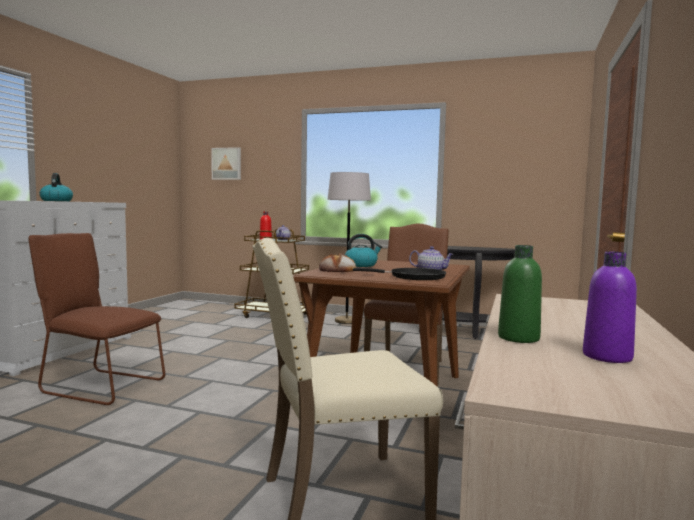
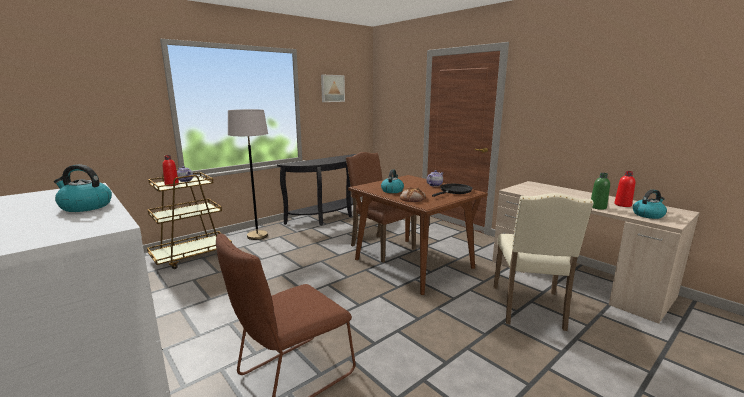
camera: 60 degrees left, 10 degrees up
(227, 163) = (52, 99): picture -> picture (332, 88)
(552, 374) = (648, 215): none -> kettle
(607, 357) = (622, 205): purple bottle -> red bottle

